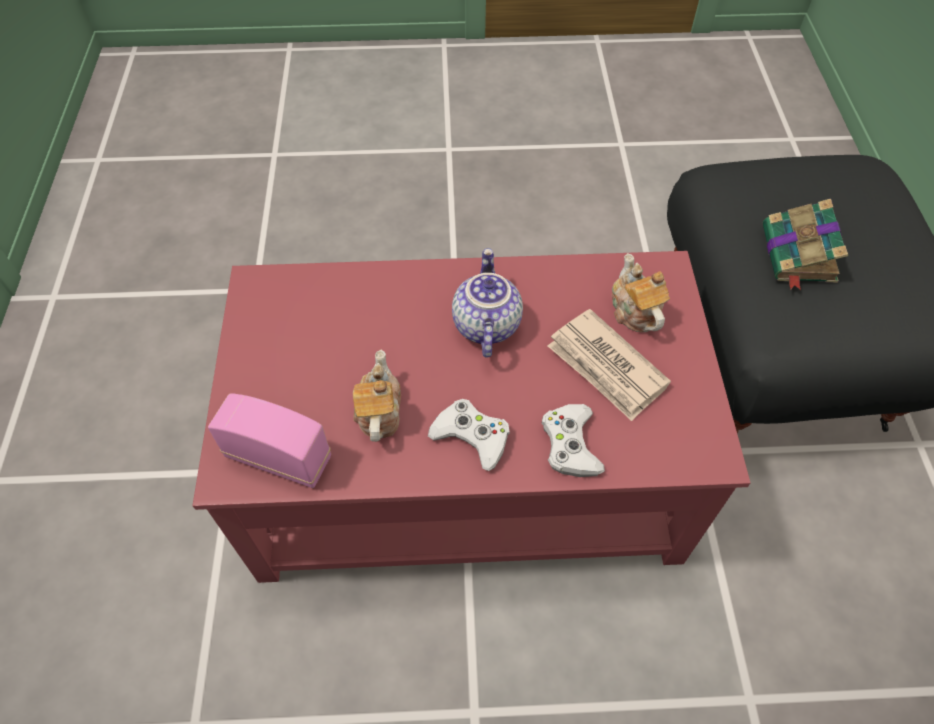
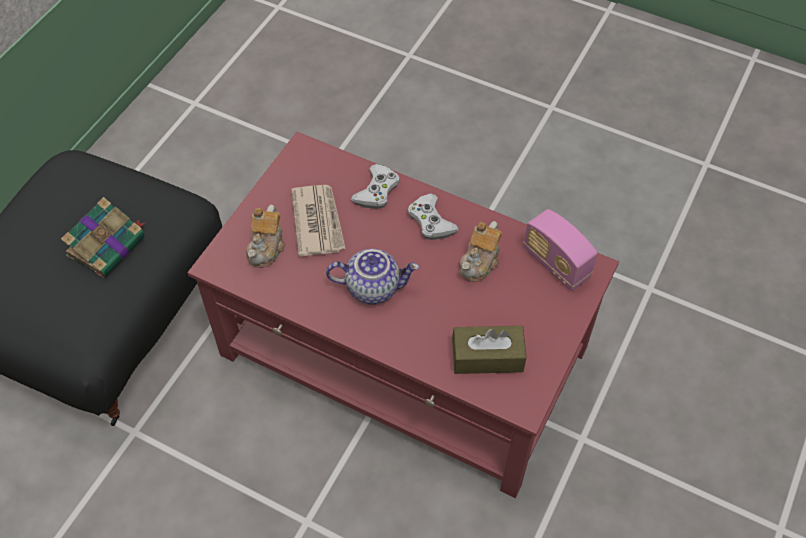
camera: 150 degrees left, 0 degrees up
(315, 310) = (487, 357): none -> brown tissue box
(484, 324) = (373, 286): teapot -> teapot turned 120 degrees counterclockwise

